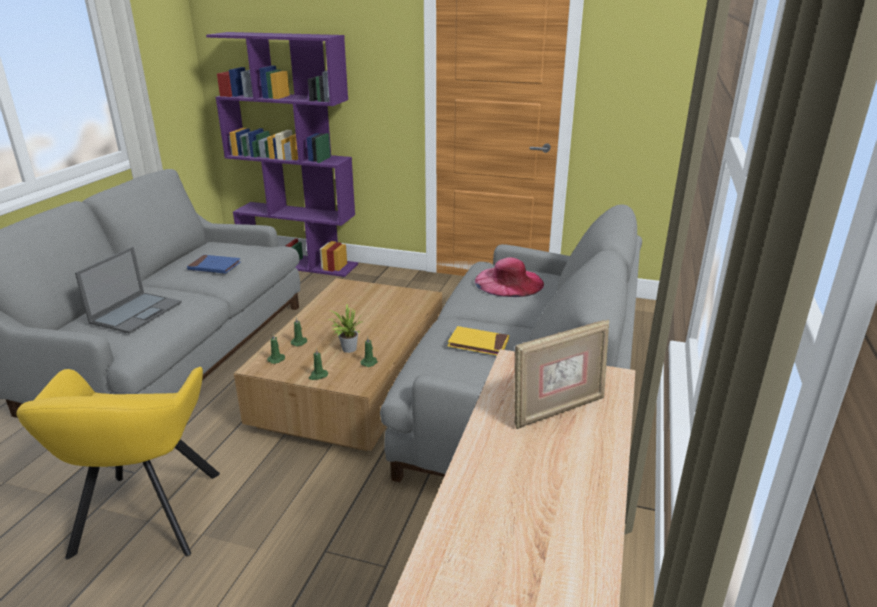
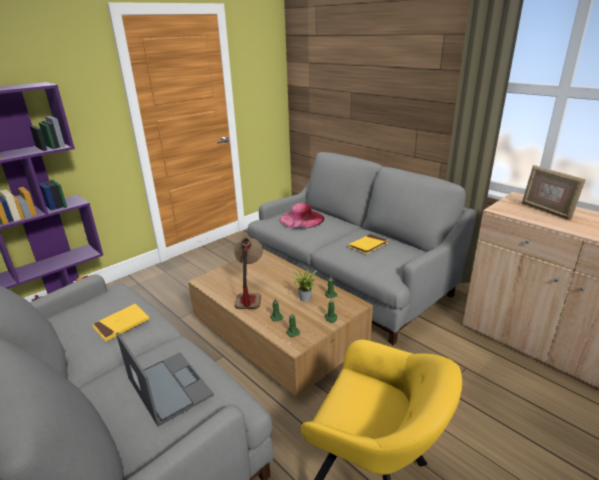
camera: 60 degrees left, 0 degrees up
(214, 267) = (121, 324): blue book -> yellow book
(335, 315) = (249, 293): none -> table lamp
(558, 410) = (546, 211): picture frame -> picture frame turned 150 degrees clockwise

